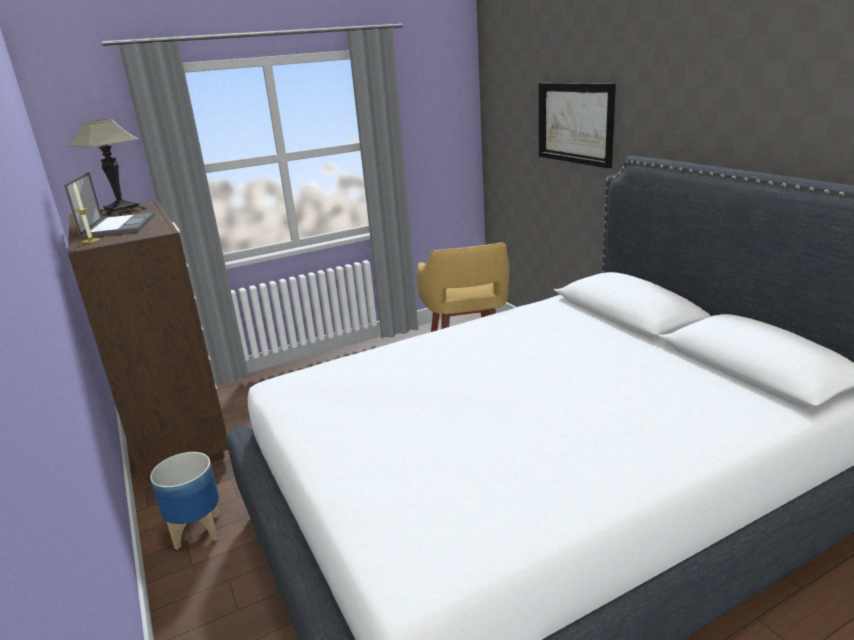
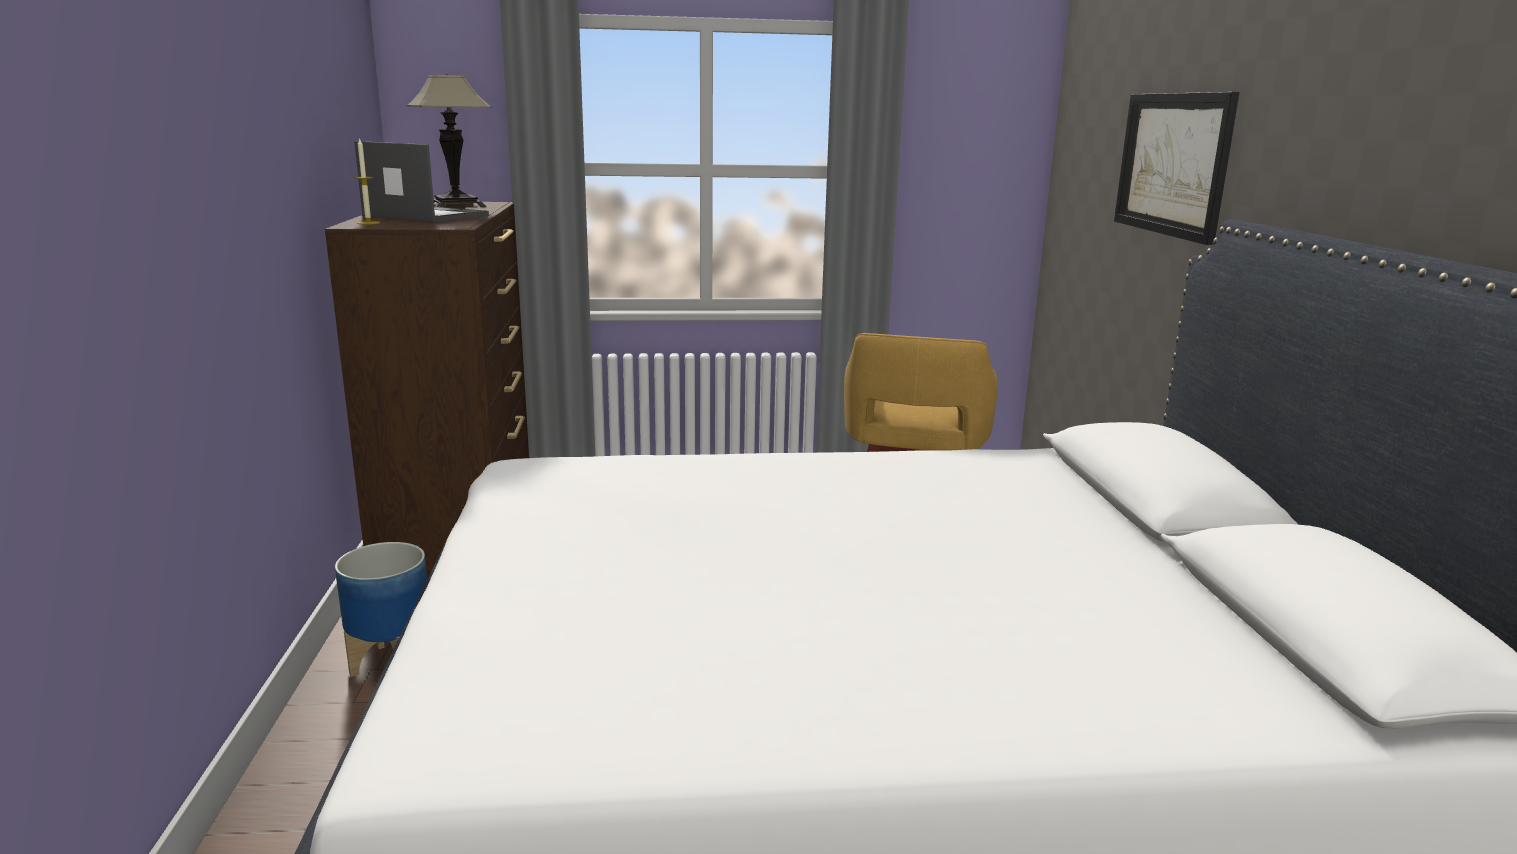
camera: 20 degrees right, 5 degrees down
(119, 226) = (424, 216): laptop -> laptop turned 75 degrees counterclockwise

